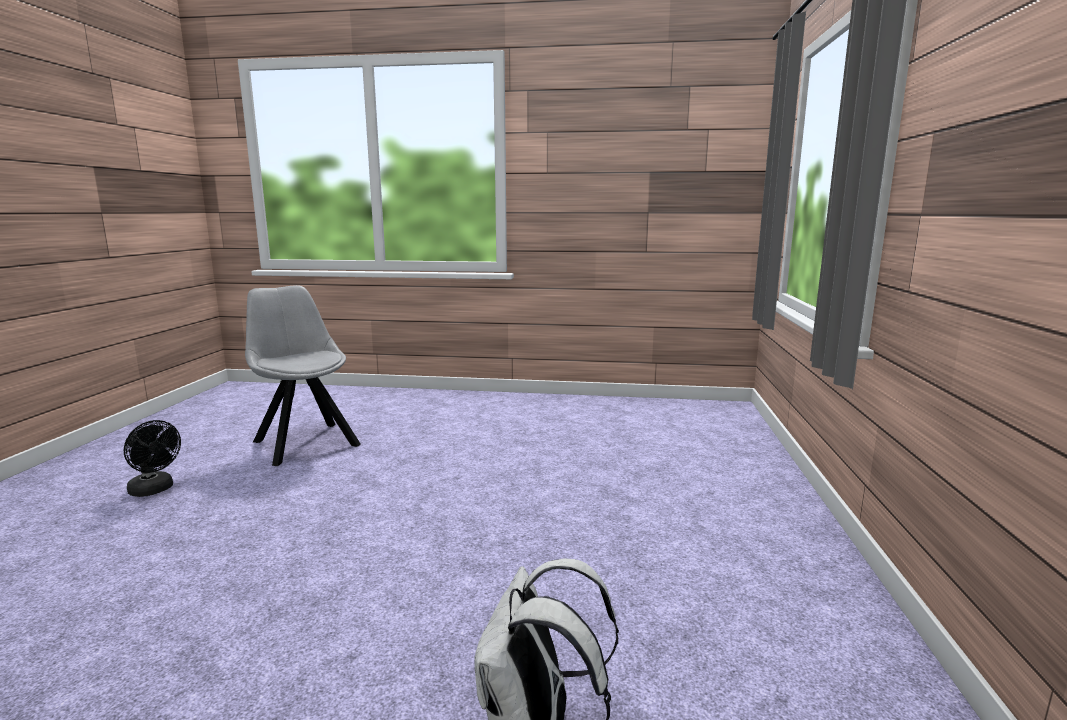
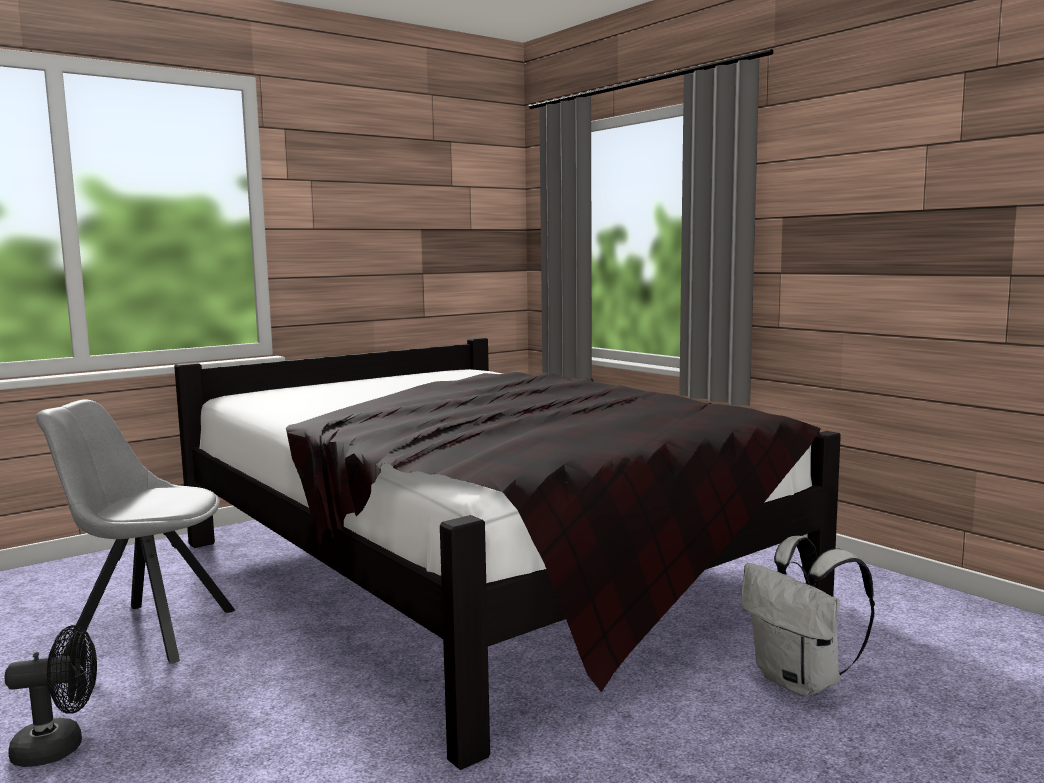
camera: 45 degrees left, 5 degrees down
(526, 478) = (481, 571): none -> black bed

